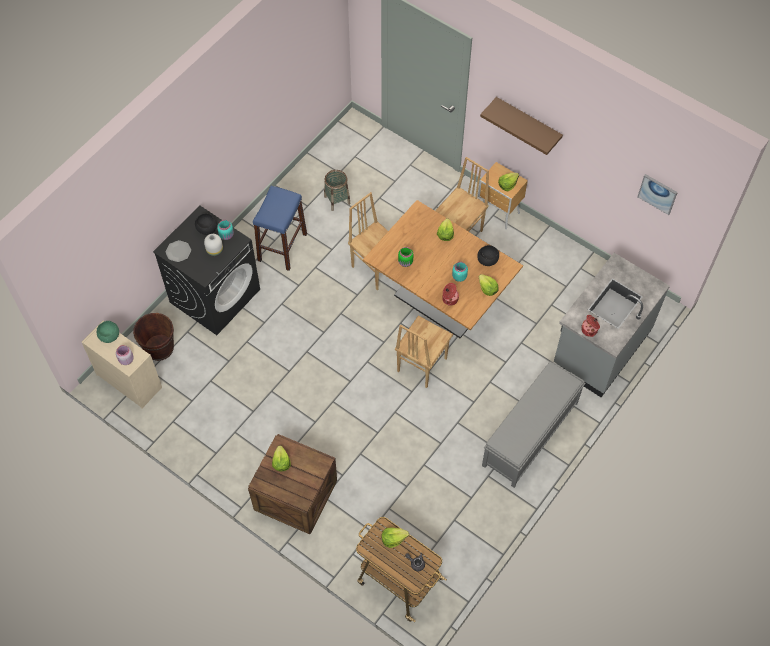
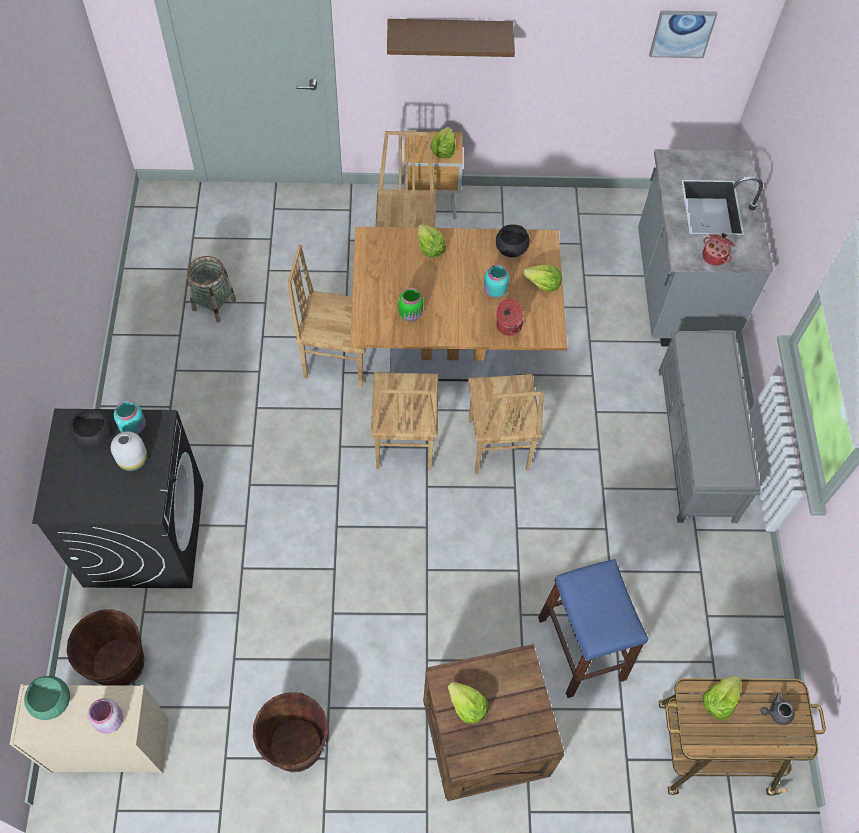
camera: 40 degrees left, 0 degrees up
(178, 251) = (75, 497): plate -> none
(207, 438) = (296, 745): none -> brown bucket
(282, 247) = (188, 409): blue stool -> blue stool (581, 648)
(374, 332) = (403, 442): none -> brown chair

